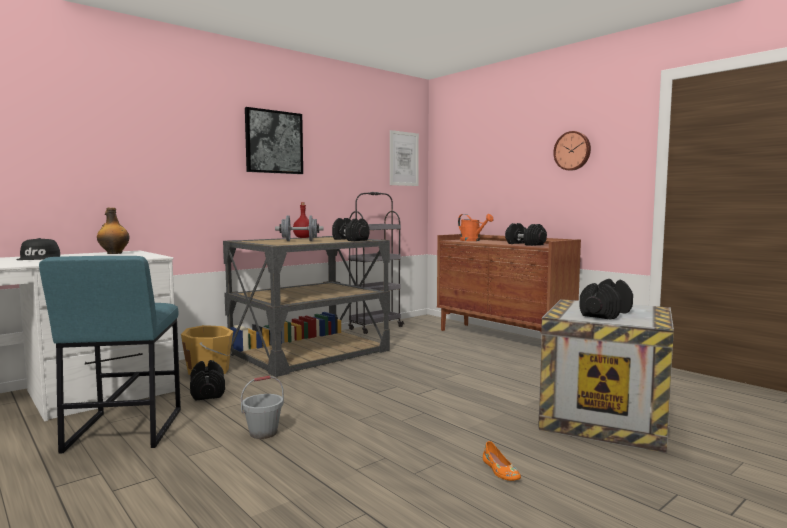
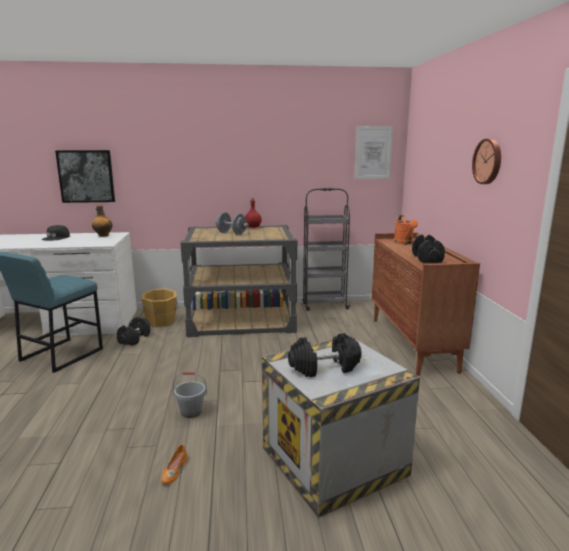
camera: 35 degrees right, 10 degrees up
(263, 433) = (109, 382): grey bucket -> grey bucket (191, 412)
(274, 142) = (234, 147): picture -> picture (86, 176)
(351, 240) = (269, 236): black dumbbell -> none

